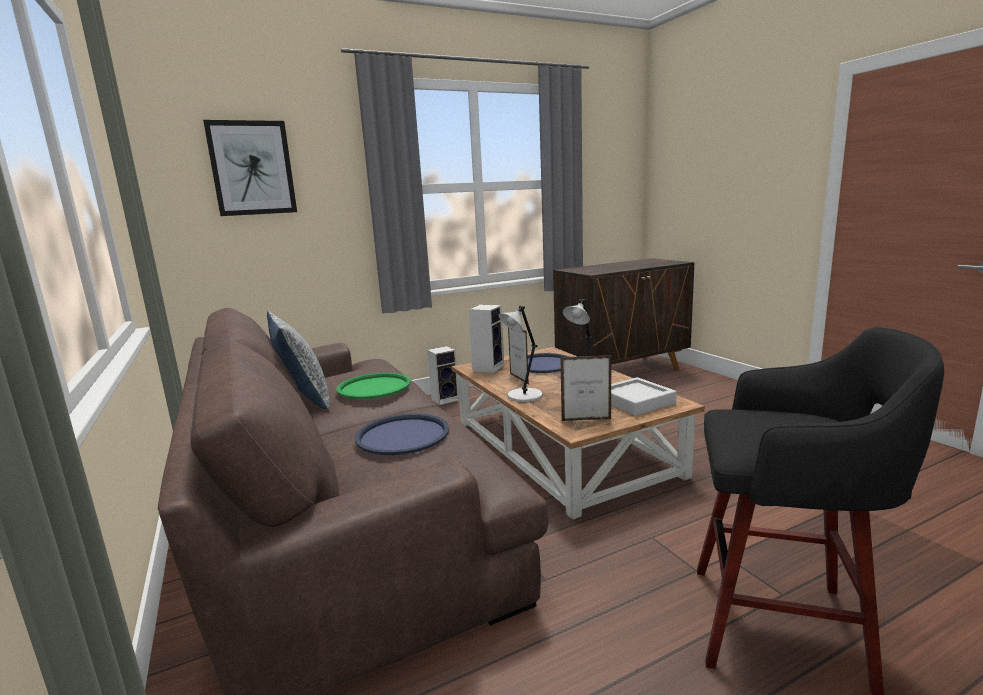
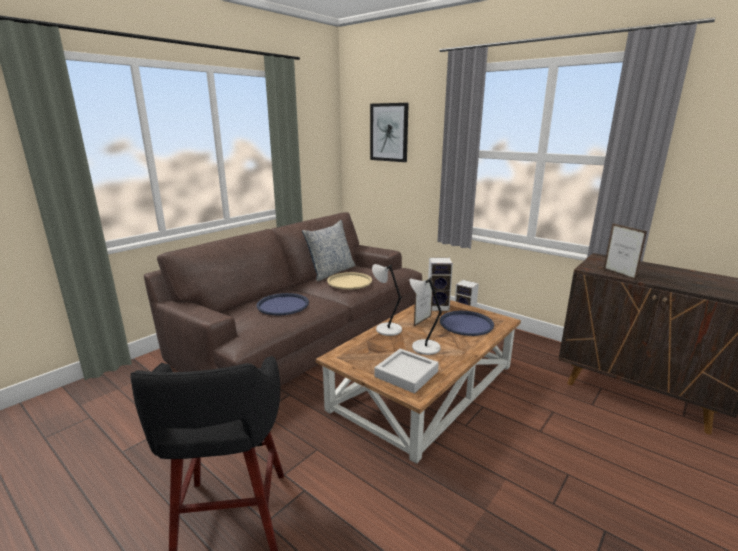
camera: 65 degrees right, 5 degrees up
(374, 387) = (349, 281): green tray -> beige tray
(586, 420) = (356, 358): picture frame -> picture frame (619, 274)

